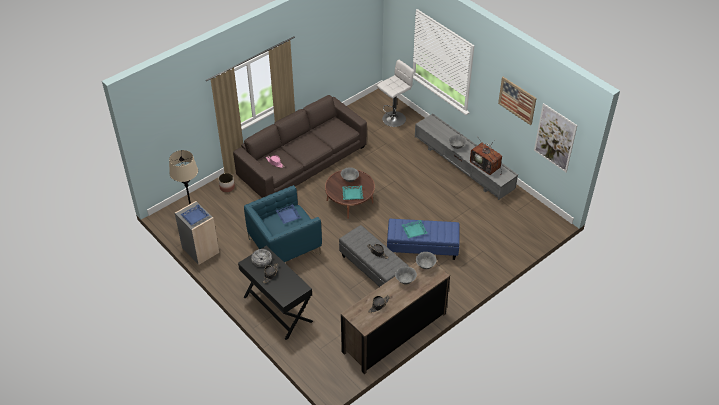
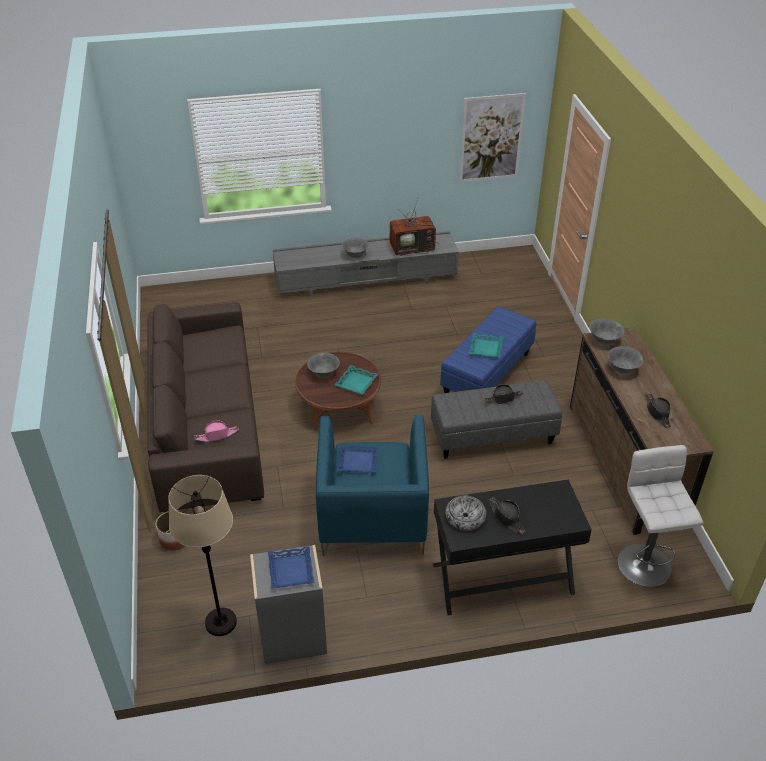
camera: 60 degrees left, 5 degrees down
(394, 119) = (218, 301): white stool -> white stool (644, 564)
(517, 100) = (417, 125): picture -> none

